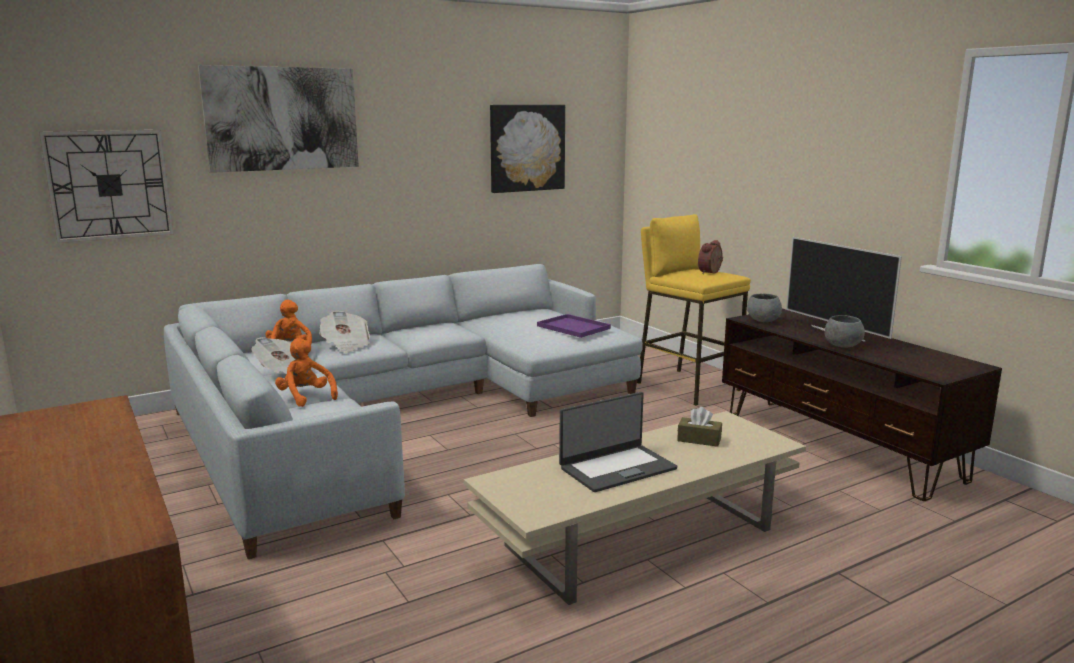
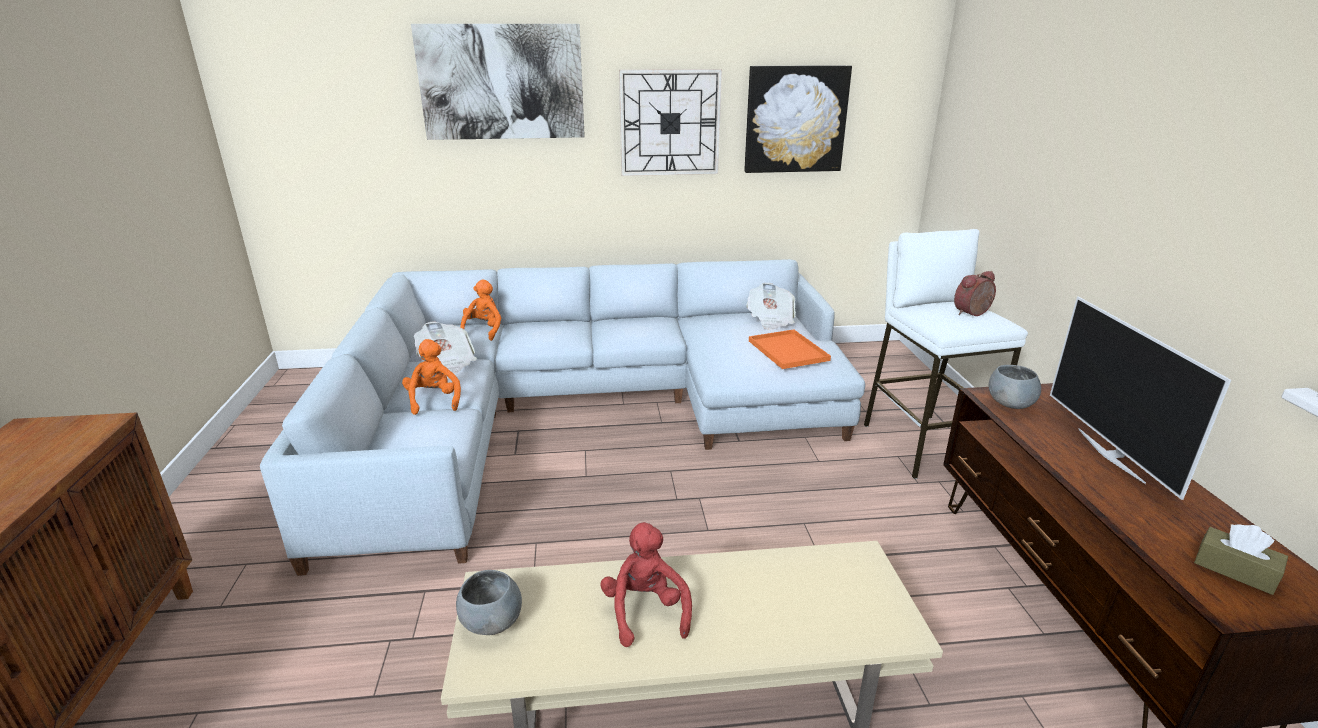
camera: 25 degrees right, 10 degrees up
(109, 185) = (333, 149): wall clock -> wall clock (670, 123)
(346, 345) = (537, 333): newspaper -> newspaper (770, 319)
(572, 327) = (786, 350): purple tray -> orange tray
(617, 468) = (645, 611): laptop -> red plush toy
(687, 386) = (923, 444): yellow stool -> white stool
(699, 440) = (794, 589): brown tissue box -> brown tissue box (1235, 570)
(842, 346) = (1097, 485): grey bowl -> grey bowl (491, 622)

